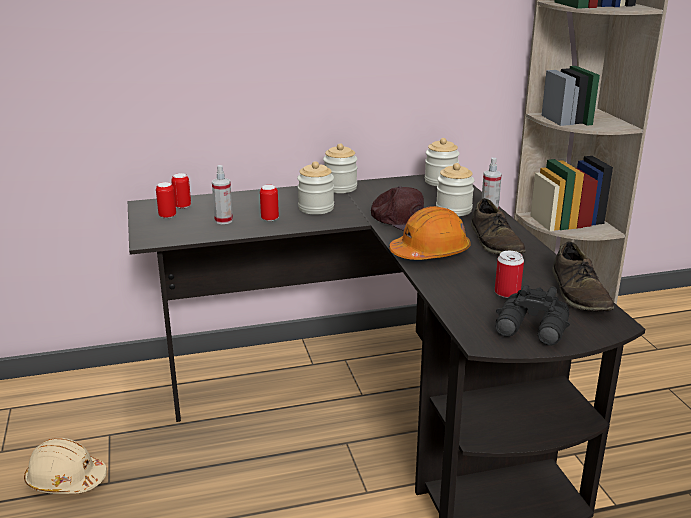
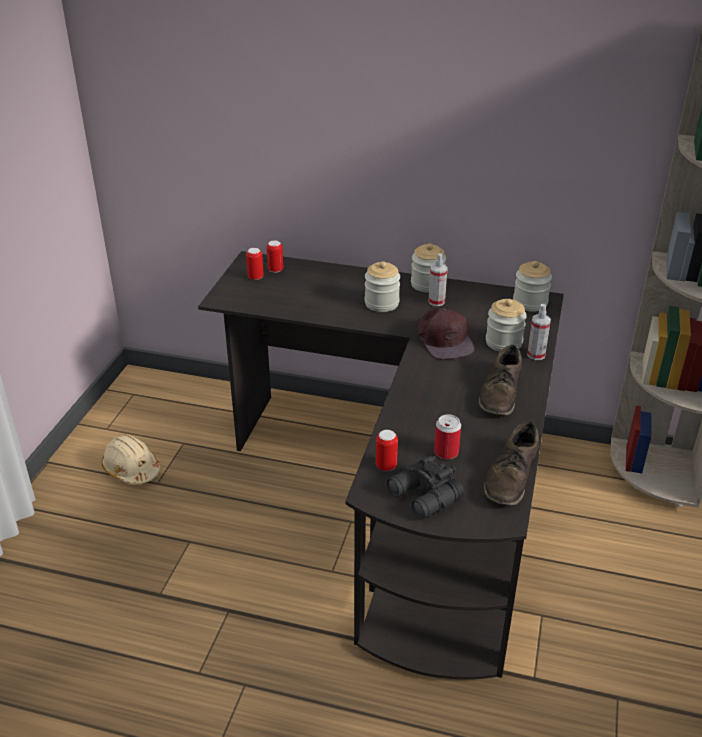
camera: 30 degrees right, 10 degrees up
(223, 220) = (293, 295): spray bottle -> spray bottle (436, 301)
(270, 219) = (331, 304): can -> can (386, 466)
(430, 252) = (427, 385): orange hard hat -> none

